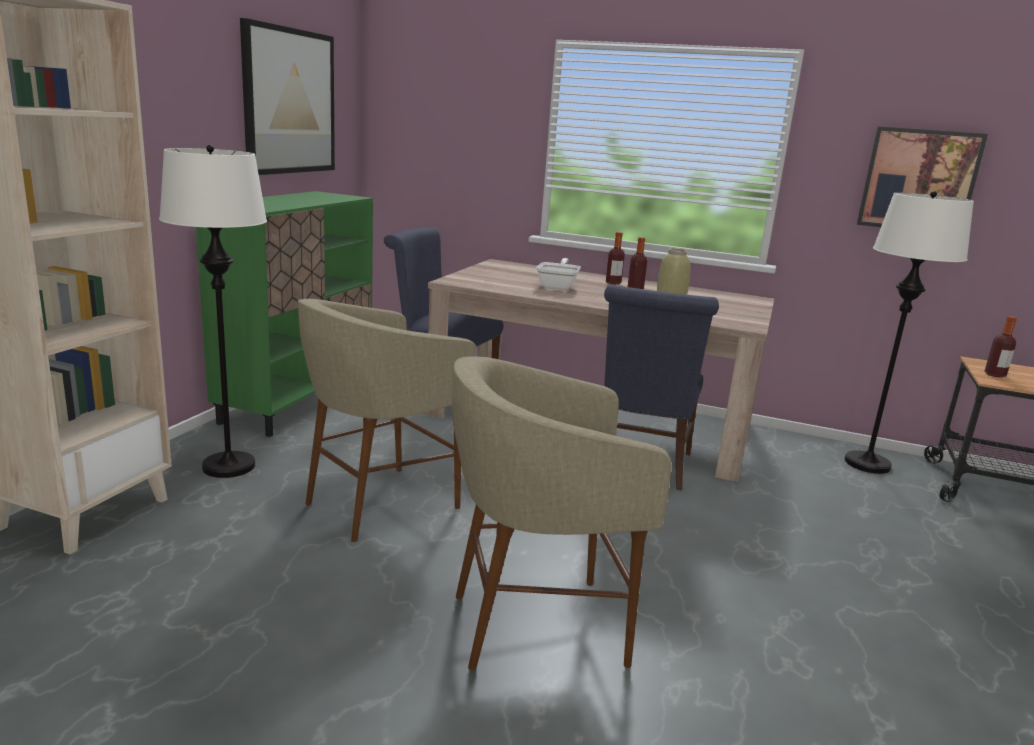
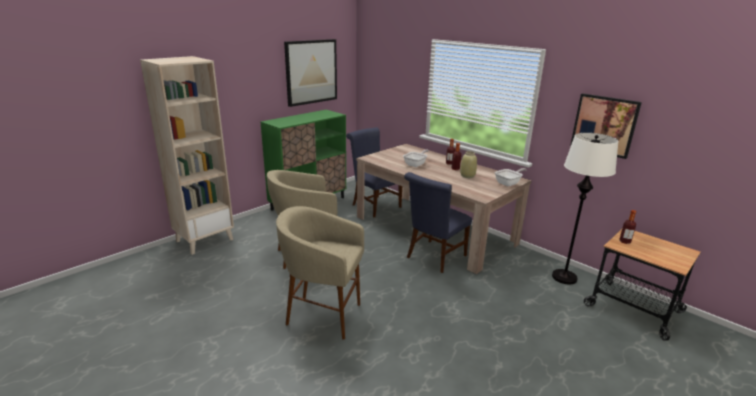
camera: 25 degrees right, 5 degrees up
(229, 466) = (262, 229): white floor lamp -> none
(751, 304) = (509, 183): none -> frying pan

